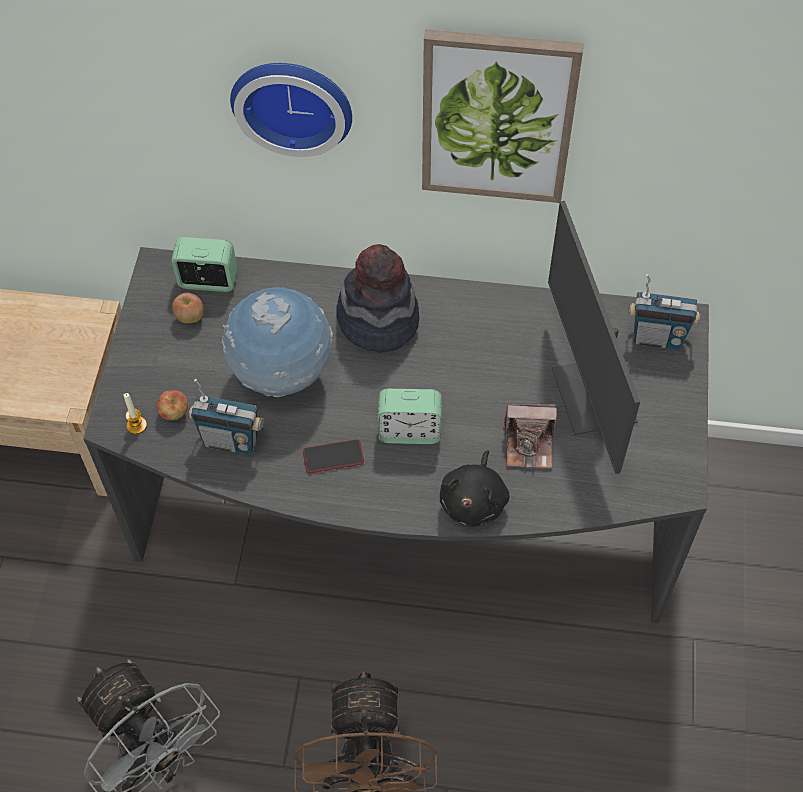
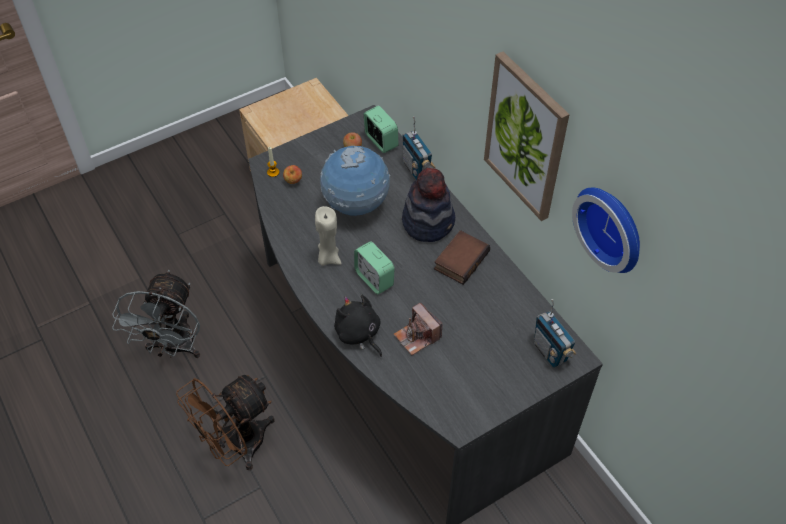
camera: 50 degrees right, 5 degrees down
(231, 440) = (299, 212): radio -> radio (417, 169)
(293, 101) = (445, 58): wall clock -> wall clock (612, 226)
(333, 457) = (328, 258): phone -> beige candle
(461, 329) = (460, 259): none -> book
(474, 500) = (359, 334): black plush toy -> black plush toy turned 75 degrees clockwise
(591, 396) = (477, 345): monitor -> none

